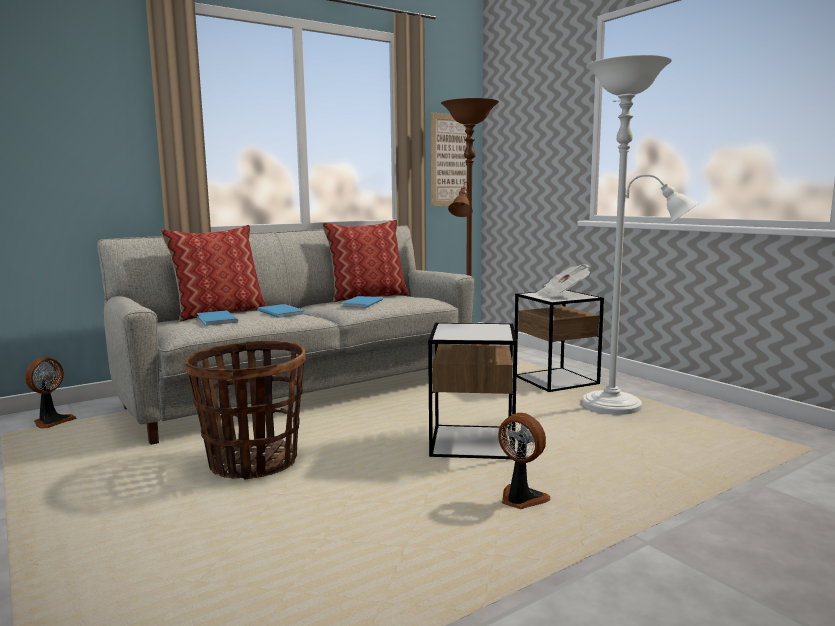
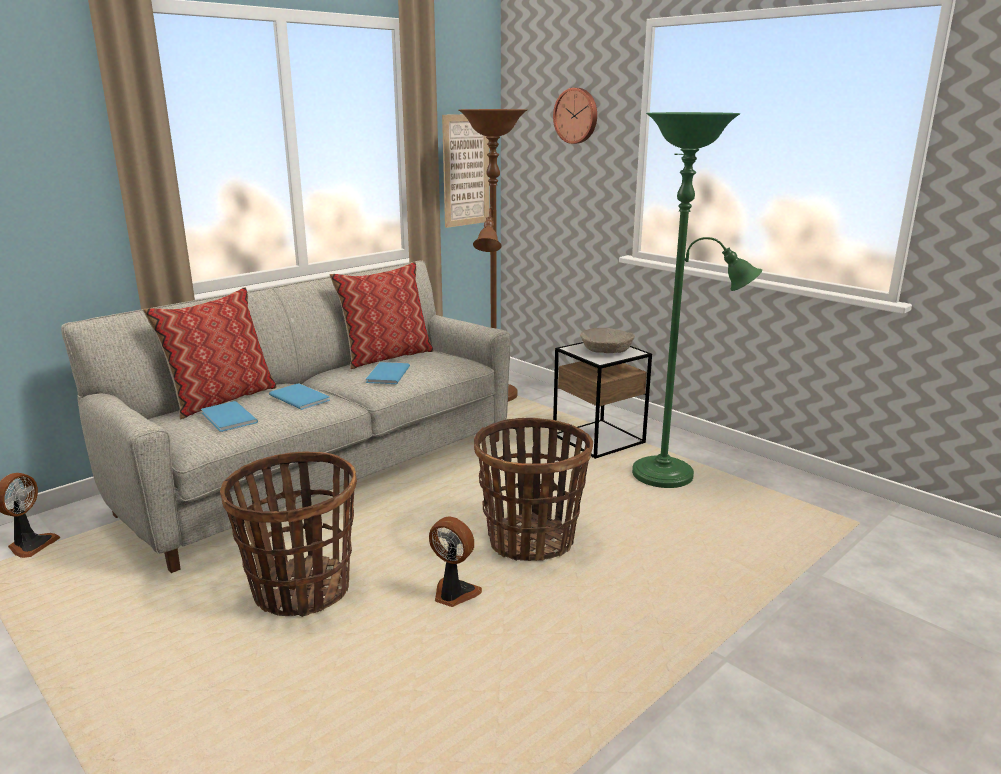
camera: 10 degrees left, 10 degrees up
(472, 442) = (531, 540): side table -> basket
(521, 499) = (598, 616): fan -> fan (454, 594)
(542, 107) = (576, 115): none -> wall clock
(561, 295) = (606, 350): newspaper -> beige bowl
(619, 406) = (671, 475): white floor lamp -> green floor lamp

